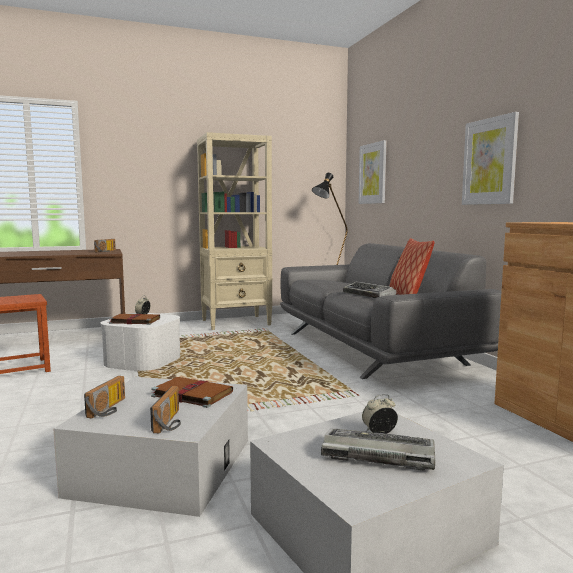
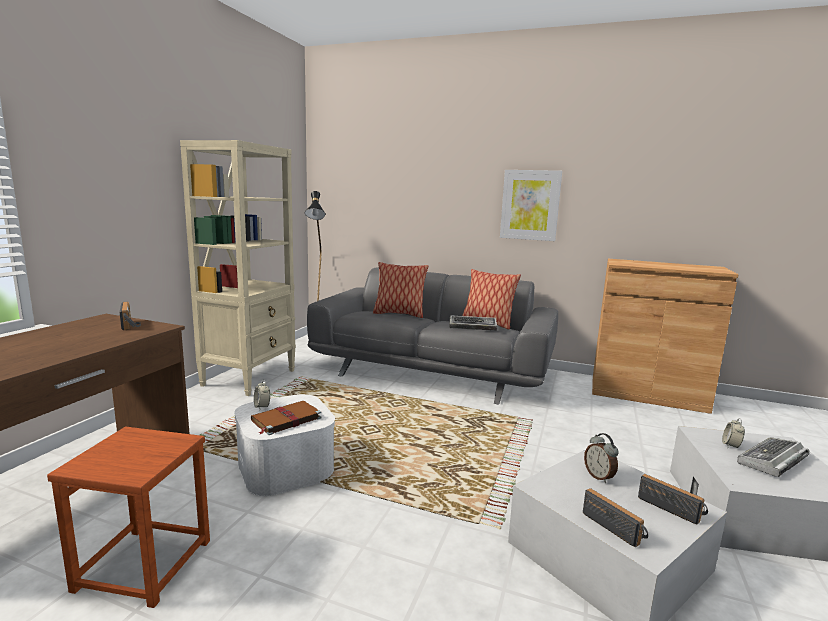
camera: 50 degrees left, 5 degrees up
(191, 394) = (599, 476): brown book -> alarm clock
(346, 283) = (399, 314): none -> pillow
(373, 173) = (362, 195): picture -> none

